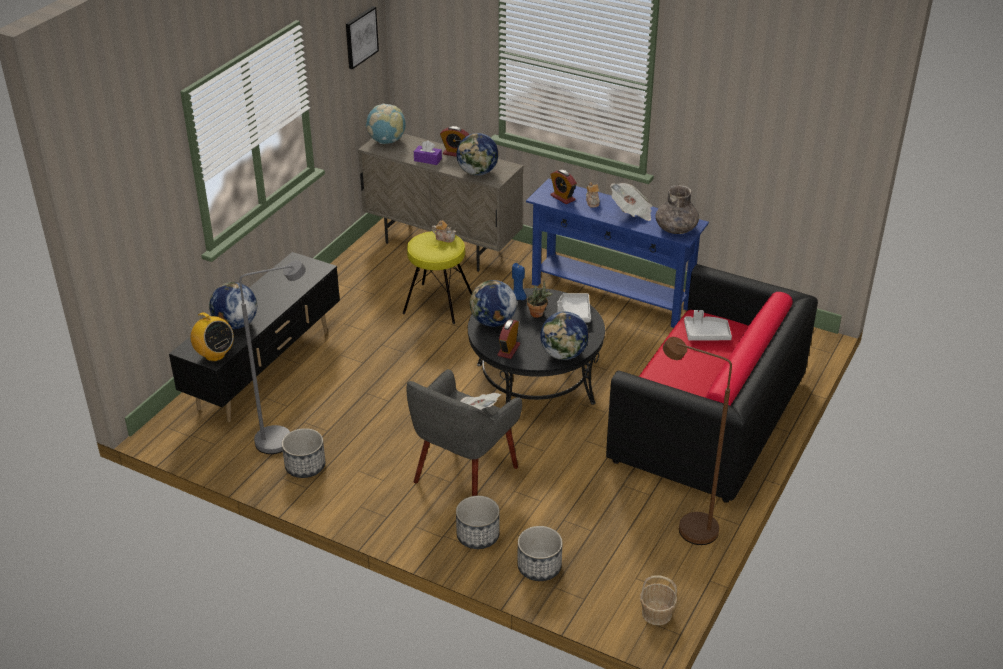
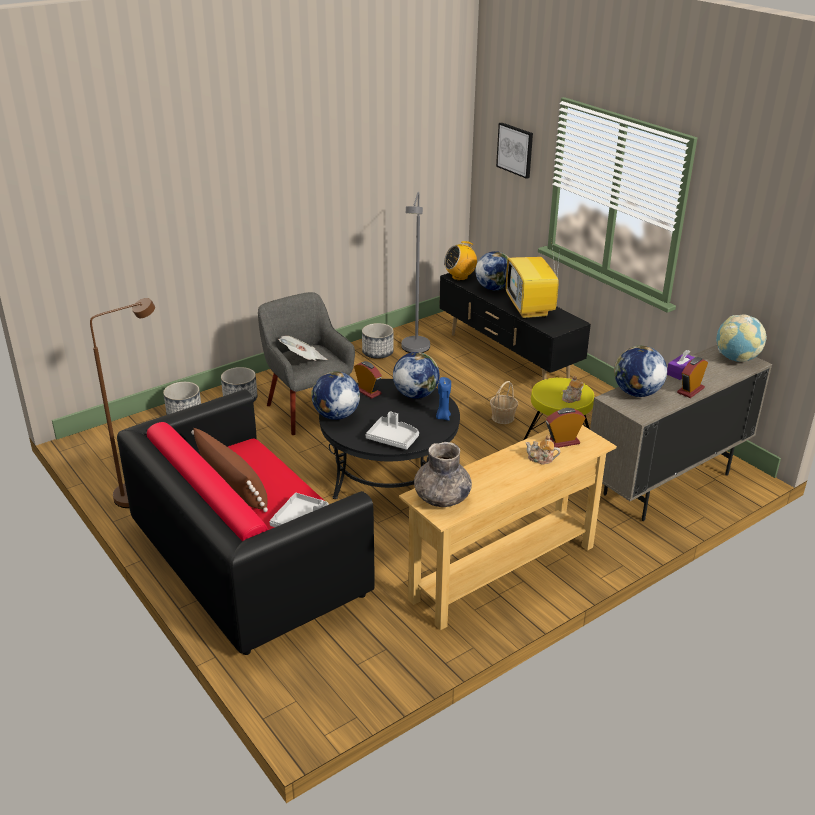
camera: 115 degrees right, 5 degrees down
(280, 290) = (530, 309): none -> television
(360, 37) = (778, 232): picture -> picture (515, 150)
(538, 314) = (407, 420): potted plant -> none
(611, 295) = (504, 573): blue console table -> beige console table
(631, 212) = (500, 478): newspaper -> none
(656, 613) = (87, 448): basket -> basket (503, 417)
(701, 383) = (233, 487): none -> brown pillow

